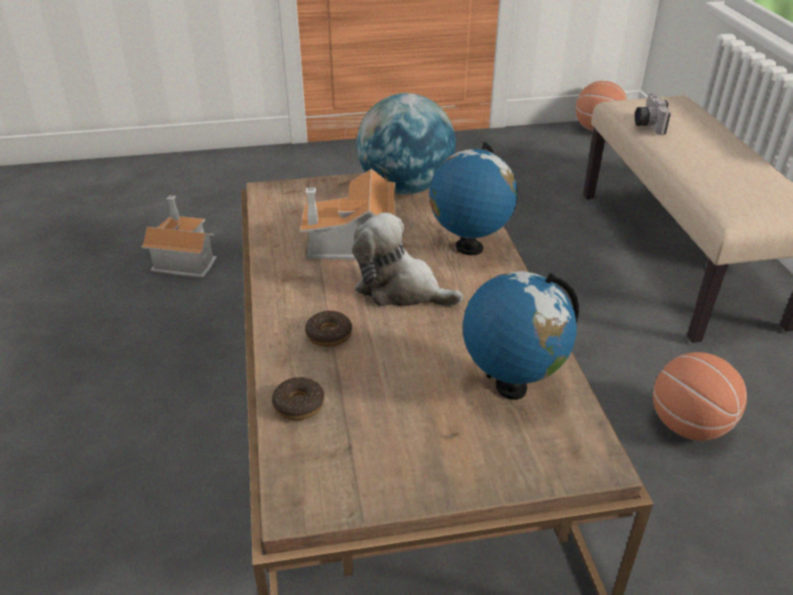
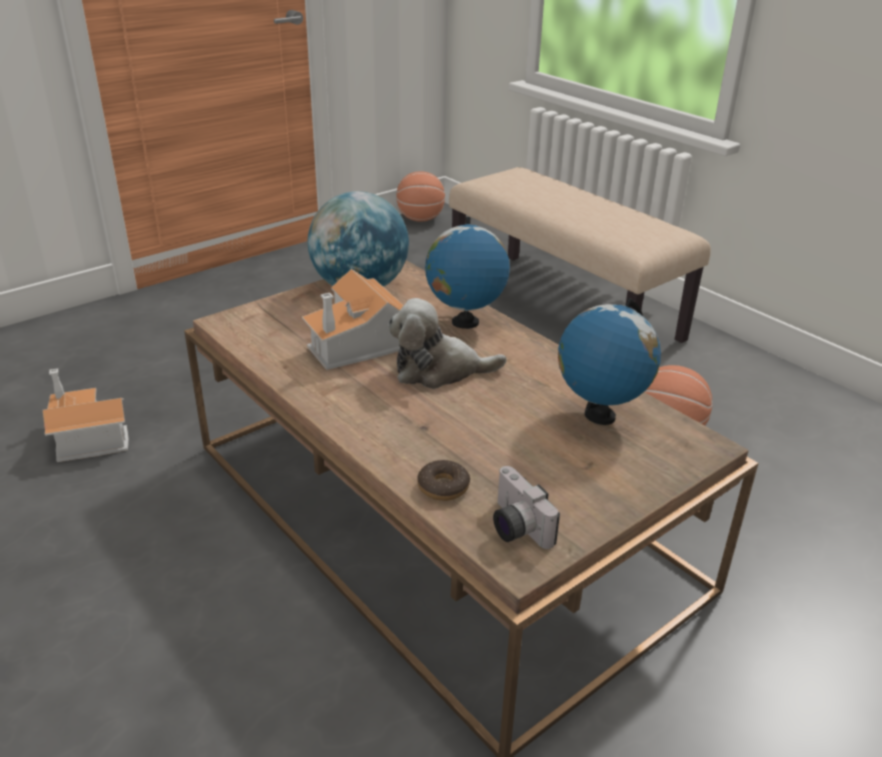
camera: 30 degrees left, 5 degrees down
(329, 334) = (413, 424): donut -> none
(646, 124) = (513, 194): camera -> camera (514, 526)

